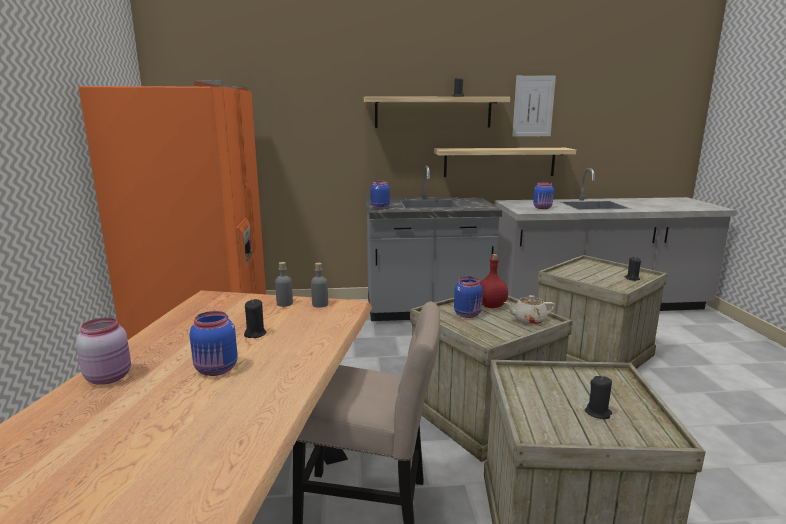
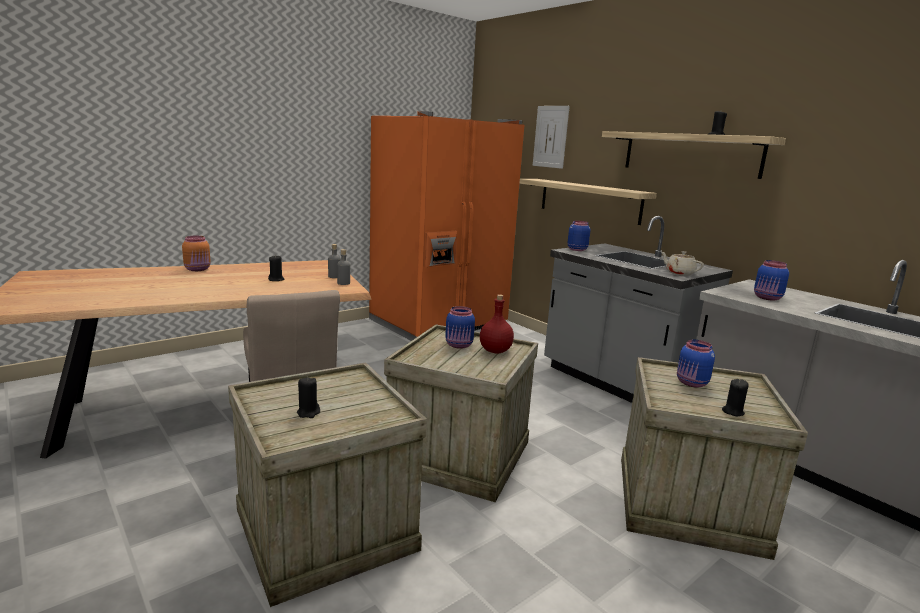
camera: 55 degrees right, 0 degrees up
(110, 377) = (198, 269): pink jar -> orange jar
(217, 370) = (219, 282): blue jar -> blue jar (691, 383)
(499, 162) = (768, 228): shelf -> shelf (589, 200)
(528, 320) = (482, 369): beige teapot -> beige teapot (679, 273)
(533, 106) = (836, 153): picture -> picture (550, 136)

